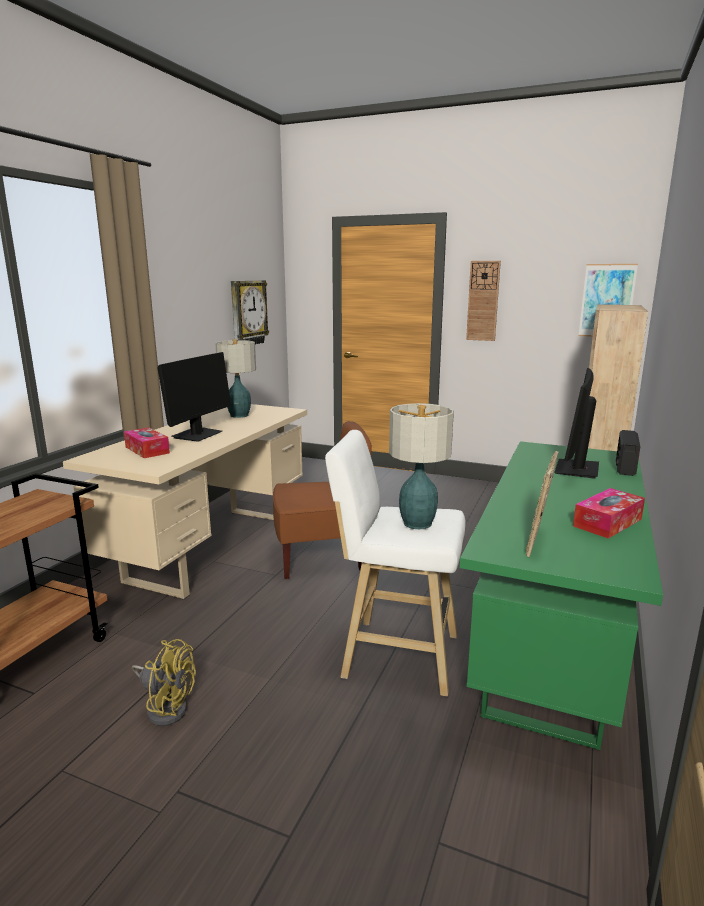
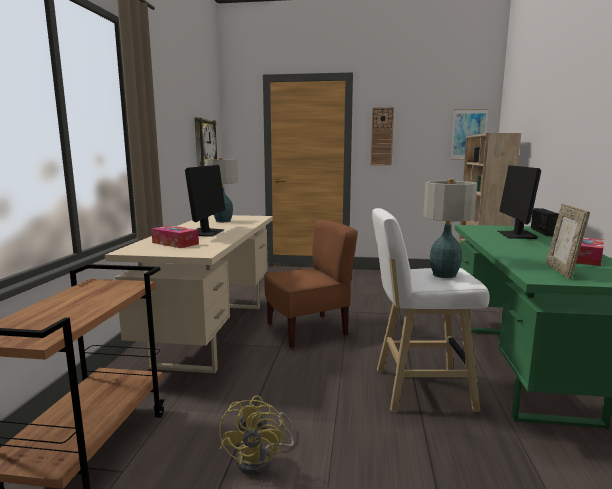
camera: 15 degrees left, 5 degrees down
(166, 707) = (262, 459): yellow fan -> yellow fan turned 90 degrees clockwise

